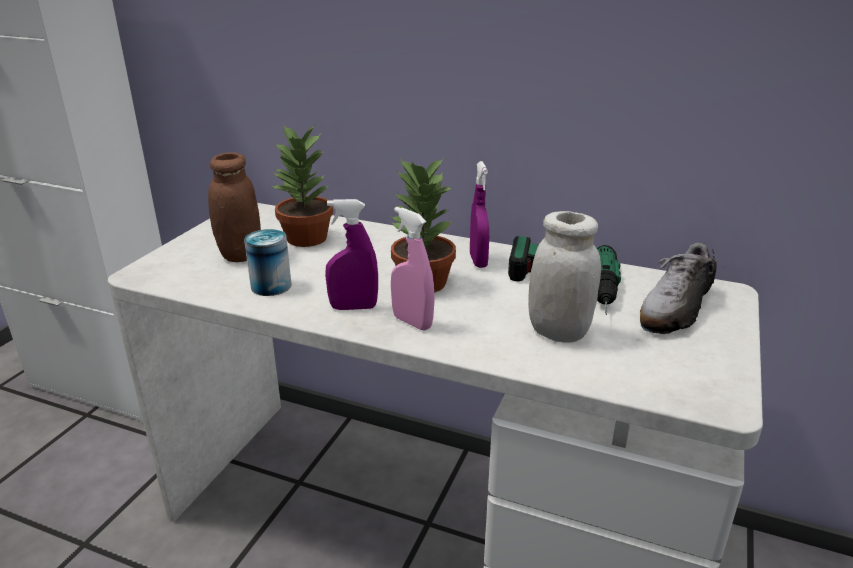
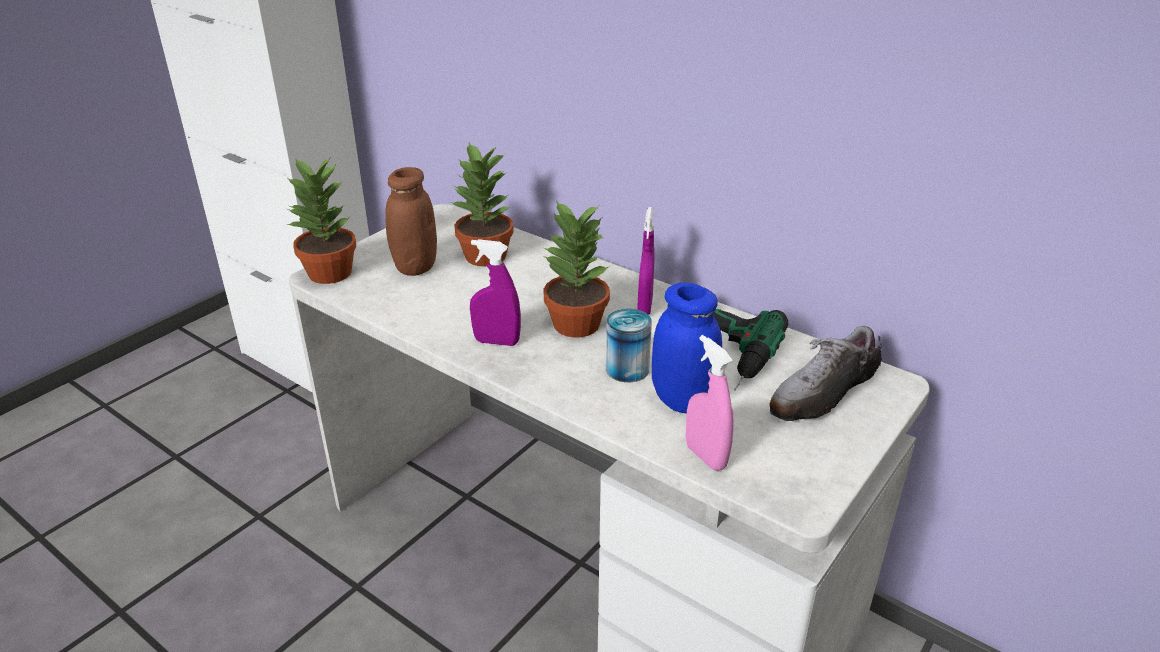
camera: 15 degrees right, 5 degrees up
(152, 270) = (330, 273): none -> potted plant
(271, 286) = (430, 306): can -> can (627, 369)
(412, 322) = (544, 367): pink spray bottle -> pink spray bottle (705, 457)
(558, 332) = (682, 400): white jar -> blue jar

